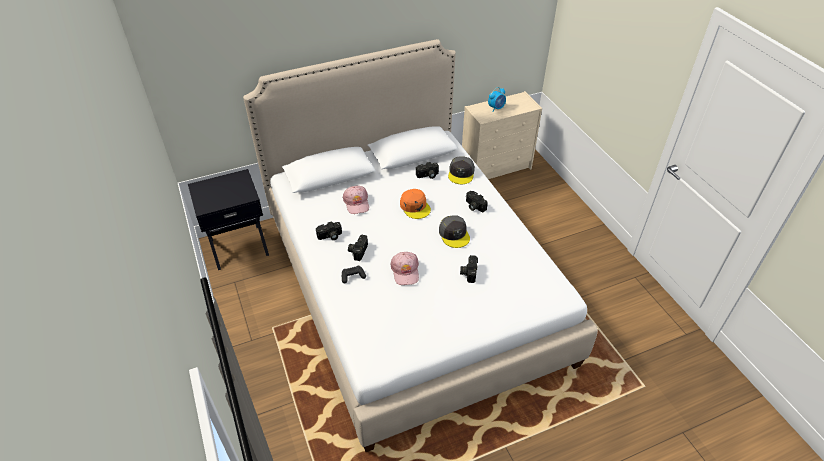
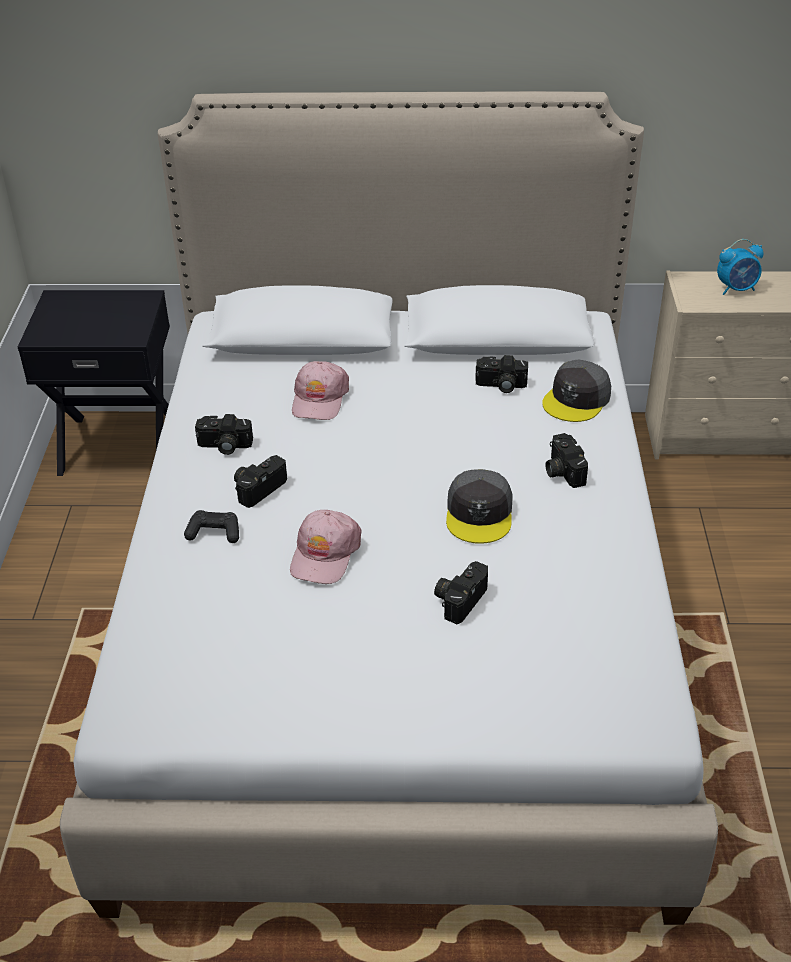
camera: 25 degrees right, 5 degrees down
(415, 207) = (433, 438): orange cap -> none

